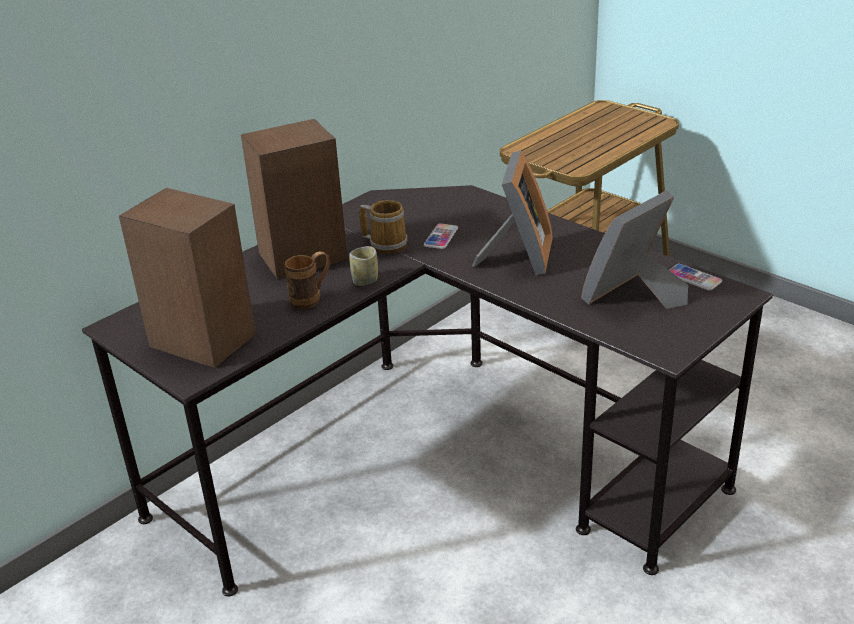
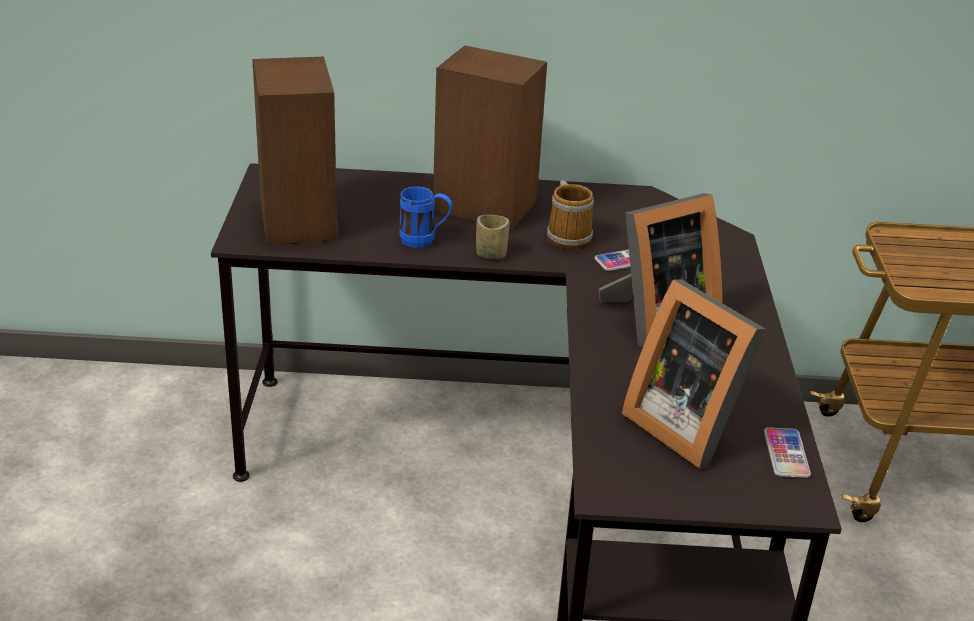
camera: 45 degrees right, 0 degrees up
(312, 299) = (425, 241): brown mug -> blue mug
(633, 296) = (686, 425): picture frame -> picture frame turned 135 degrees counterclockwise

